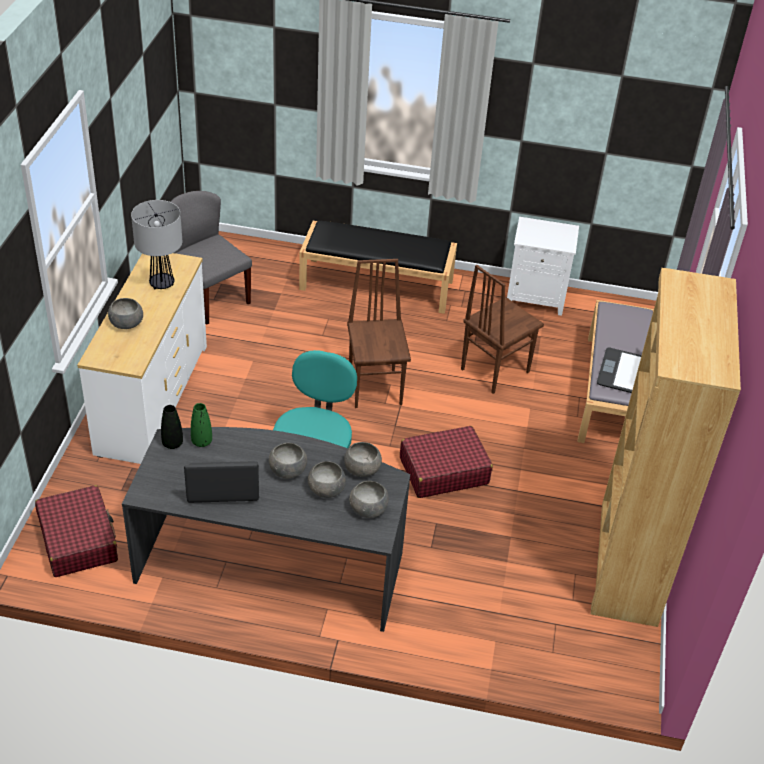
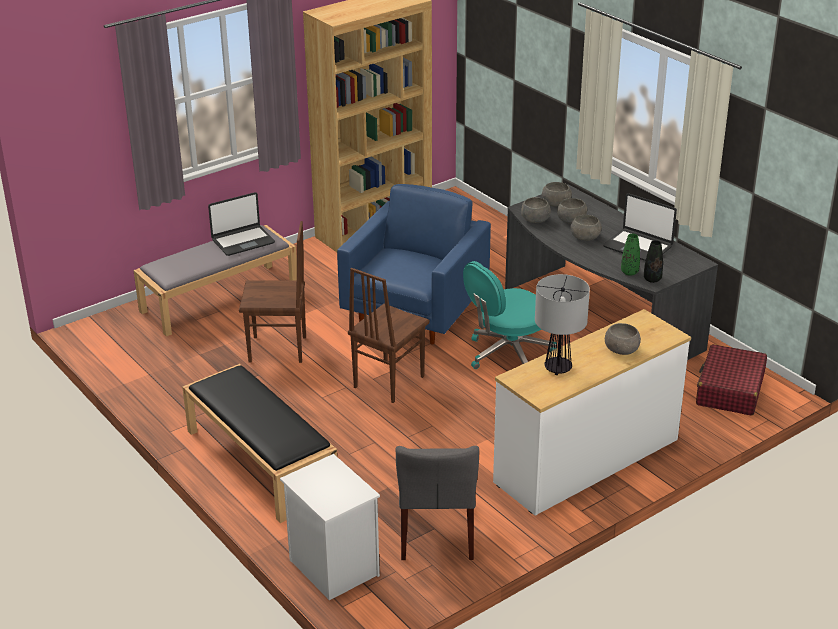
camera: 135 degrees left, 10 degrees down
(443, 471) = (415, 313): red suitcase -> blue armchair
(536, 297) = (146, 382): white nightstand -> white nightstand (331, 567)

